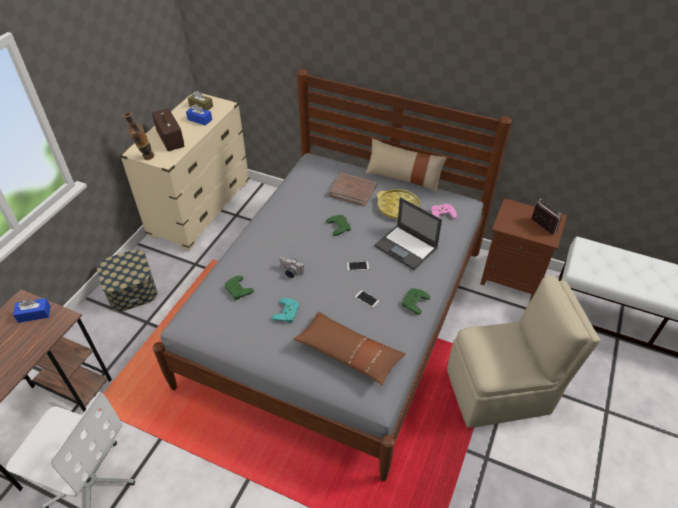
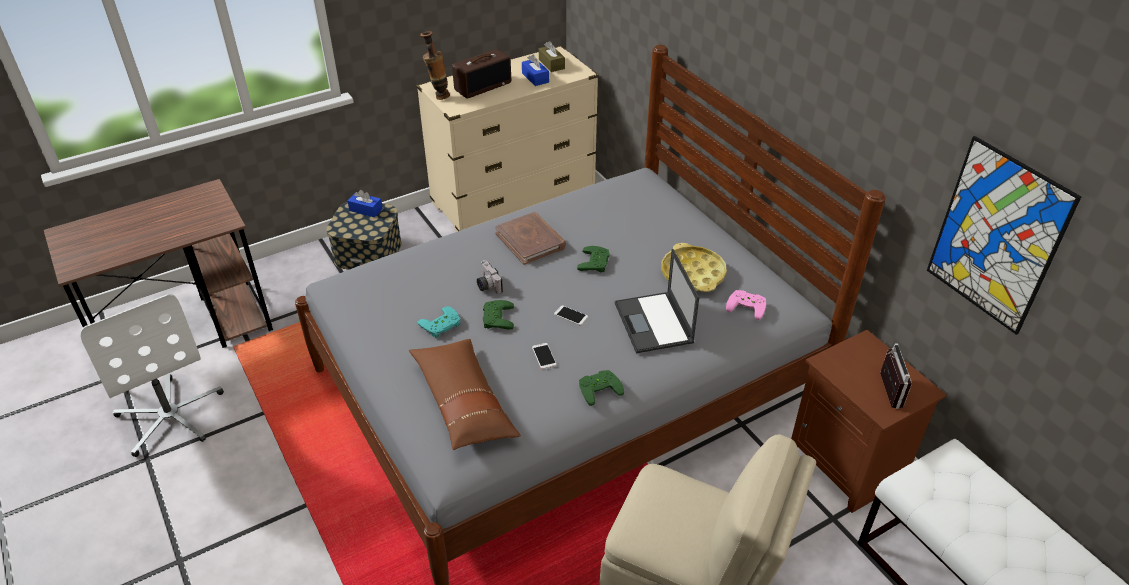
camera: 35 degrees right, 5 degrees down
(34, 314) = (208, 206): blue tissue box -> blue tissue box (366, 210)
(169, 138) = (483, 86): radio -> radio turned 45 degrees clockwise
(236, 290) = (413, 276): green game controller -> green game controller (495, 317)
(353, 191) = (654, 230): brown book -> brown book (530, 241)
(403, 177) = (741, 243): beige pillow -> none
(590, 119) = (997, 236): none -> picture

